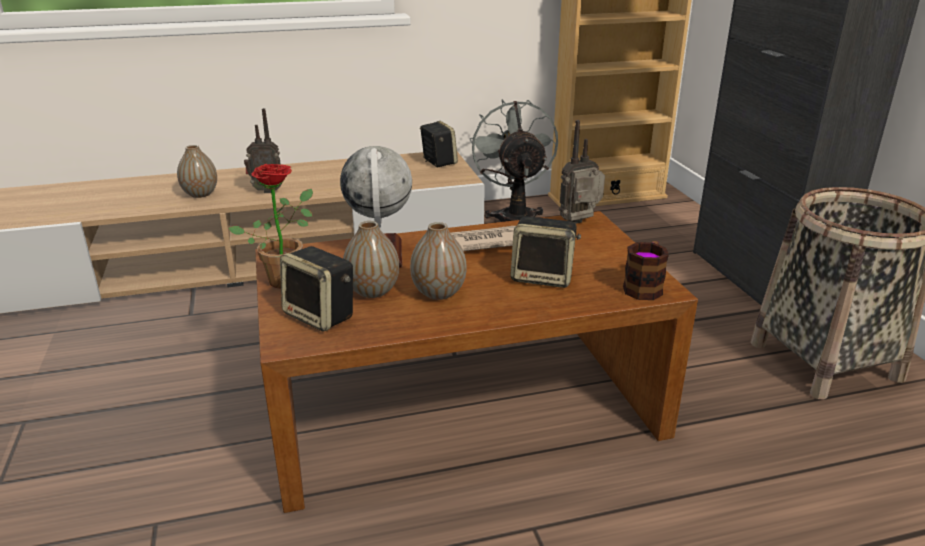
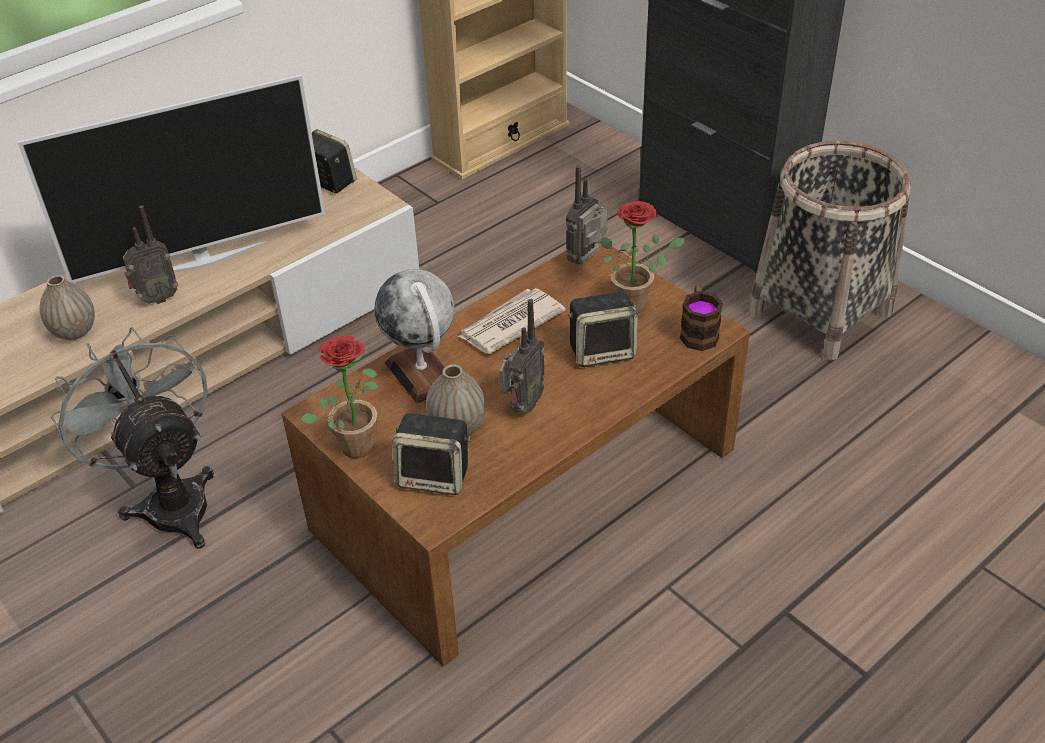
camera: 25 degrees left, 15 degrees up
(317, 179) = (203, 259): none -> television
(438, 293) = (522, 406): vase -> radio
(514, 217) = (414, 208): grey fan -> grey fan (170, 500)
(601, 256) = (637, 304): none -> potted plant

